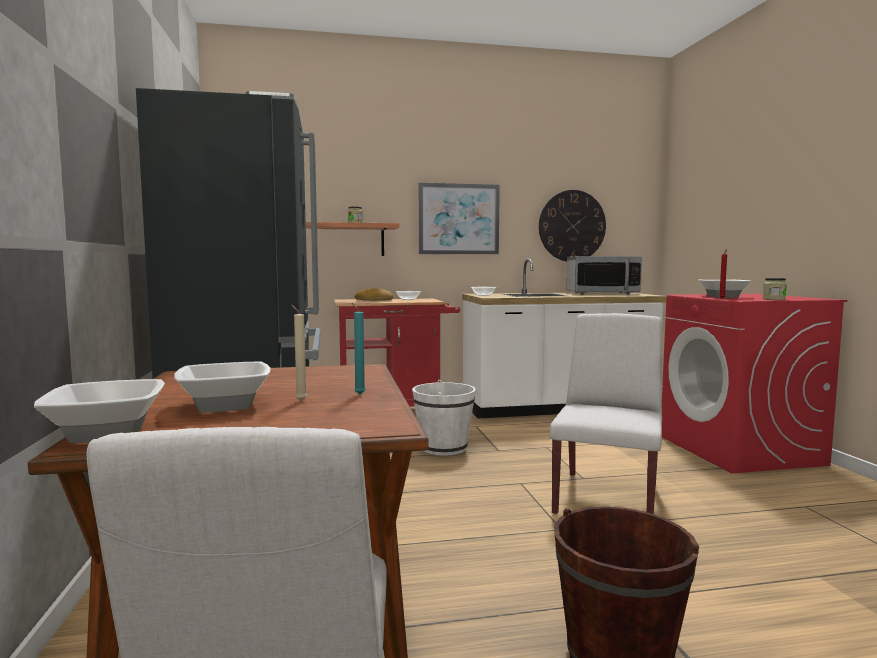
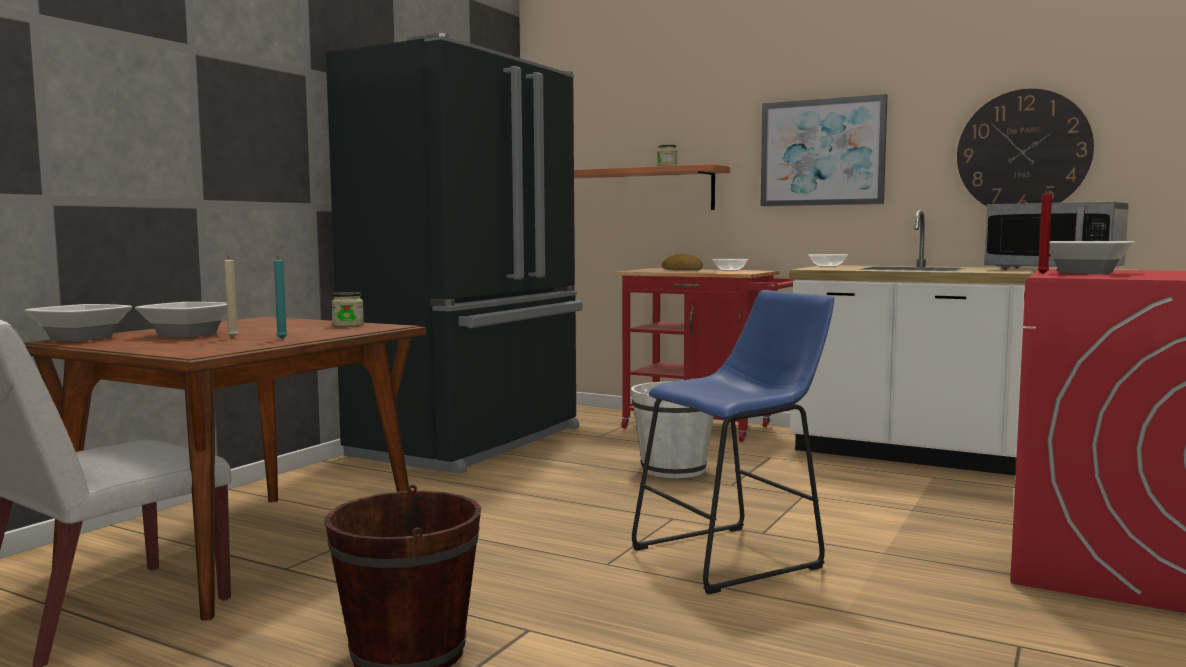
camera: 40 degrees right, 0 degrees up
(607, 498) = (735, 556): white chair -> blue stool
(774, 299) = (1132, 277): jar -> jar (348, 325)

